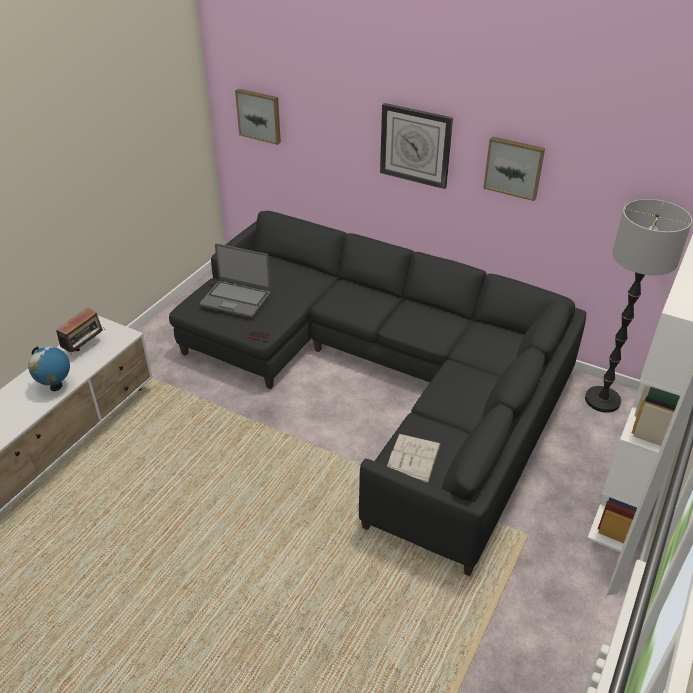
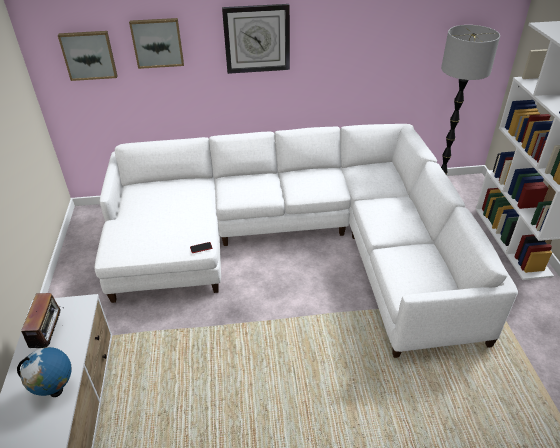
camera: 35 degrees left, 0 degrees up
(236, 299) = (151, 227): laptop -> none
(382, 379) = (294, 242): black sofa -> white sofa
(413, 458) = (416, 280): white book -> none
(514, 167) = (346, 33): picture -> picture (157, 42)

